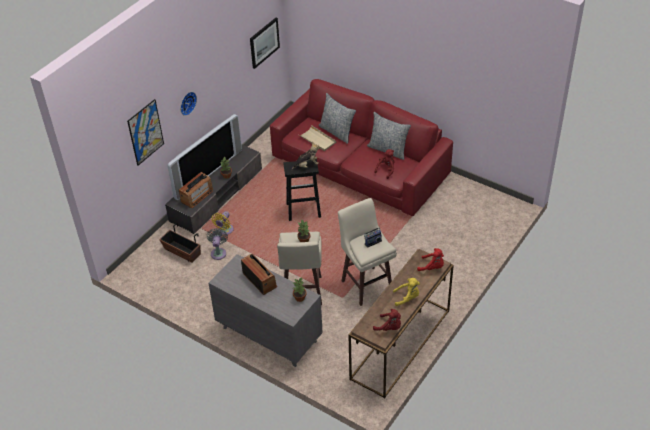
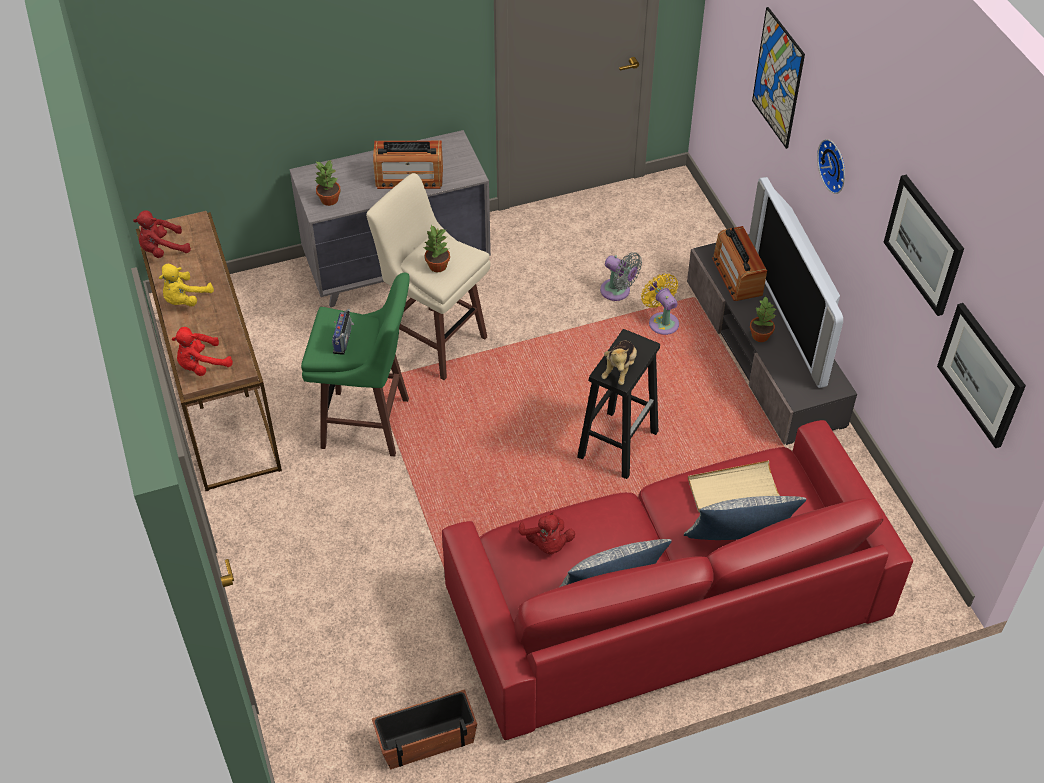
camera: 125 degrees right, 5 degrees up
(182, 252) = (659, 253): planter -> planter (426, 740)
(230, 51) = (924, 244): none -> picture
(366, 284) = (368, 424): beige stool -> green stool

